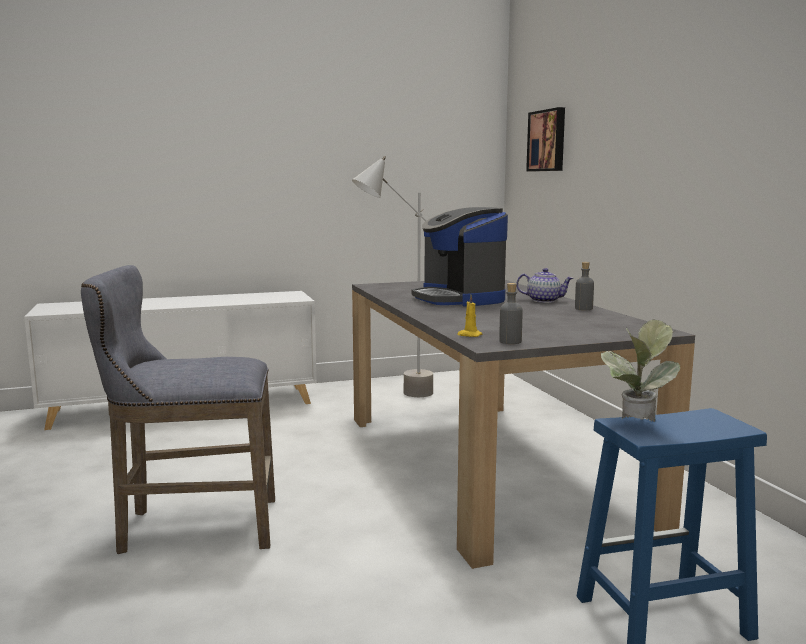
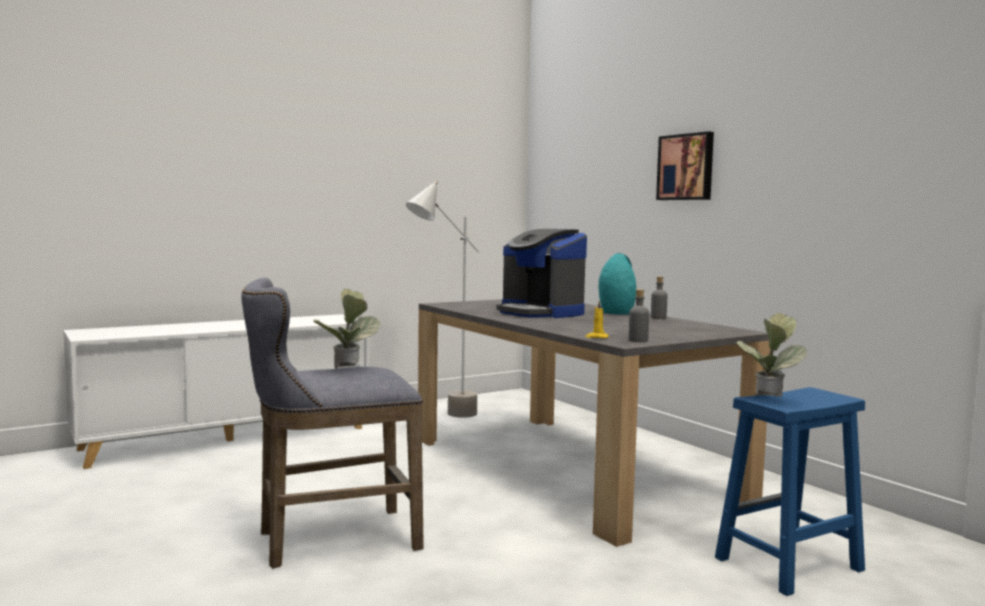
camera: 15 degrees left, 5 degrees down
(201, 361) = (348, 370): none -> potted plant
(544, 300) = (616, 313): teapot -> turquoise vase
(548, 140) = (579, 171): picture -> picture (686, 167)

